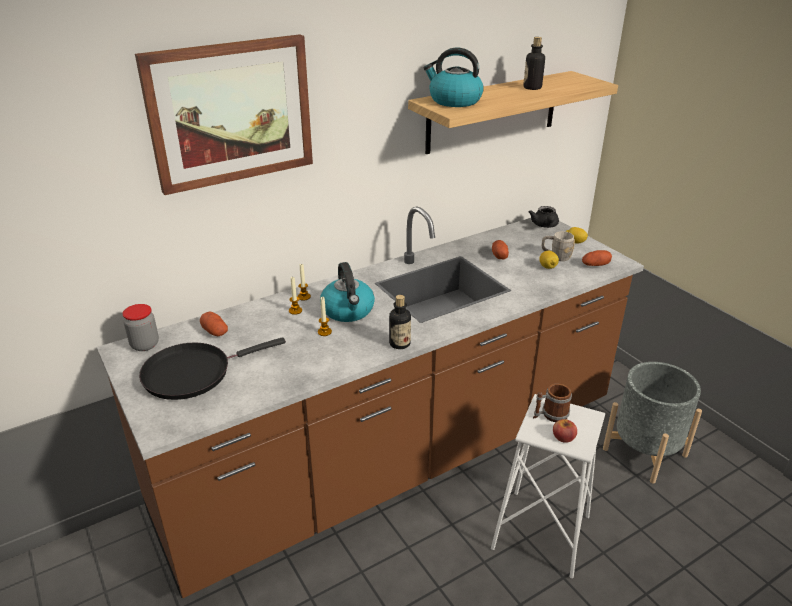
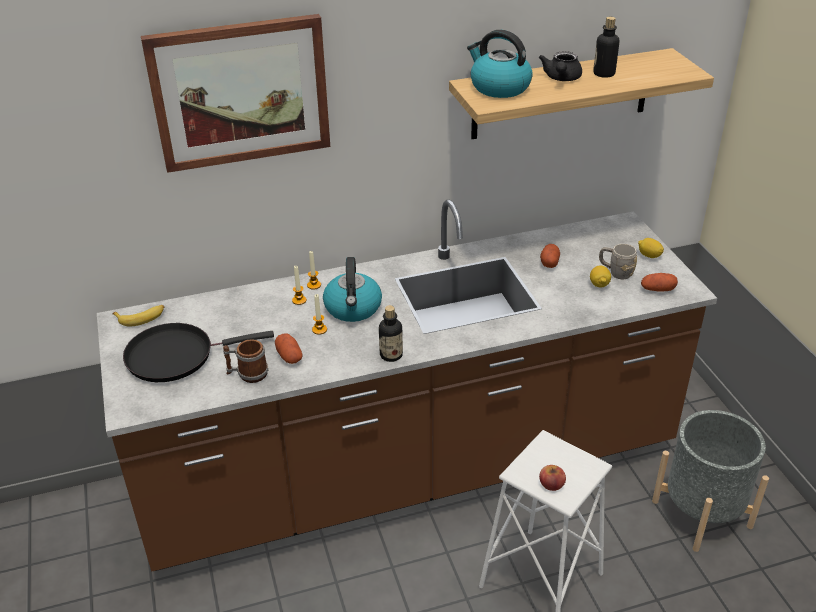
camera: 15 degrees right, 5 degrees up
(145, 345) = (141, 317): jar -> banana
(215, 331) = (211, 313): potato -> potato (289, 356)
(545, 225) = (623, 228): black teapot -> black teapot (561, 79)
(550, 415) = (548, 457): mug -> mug (247, 374)

